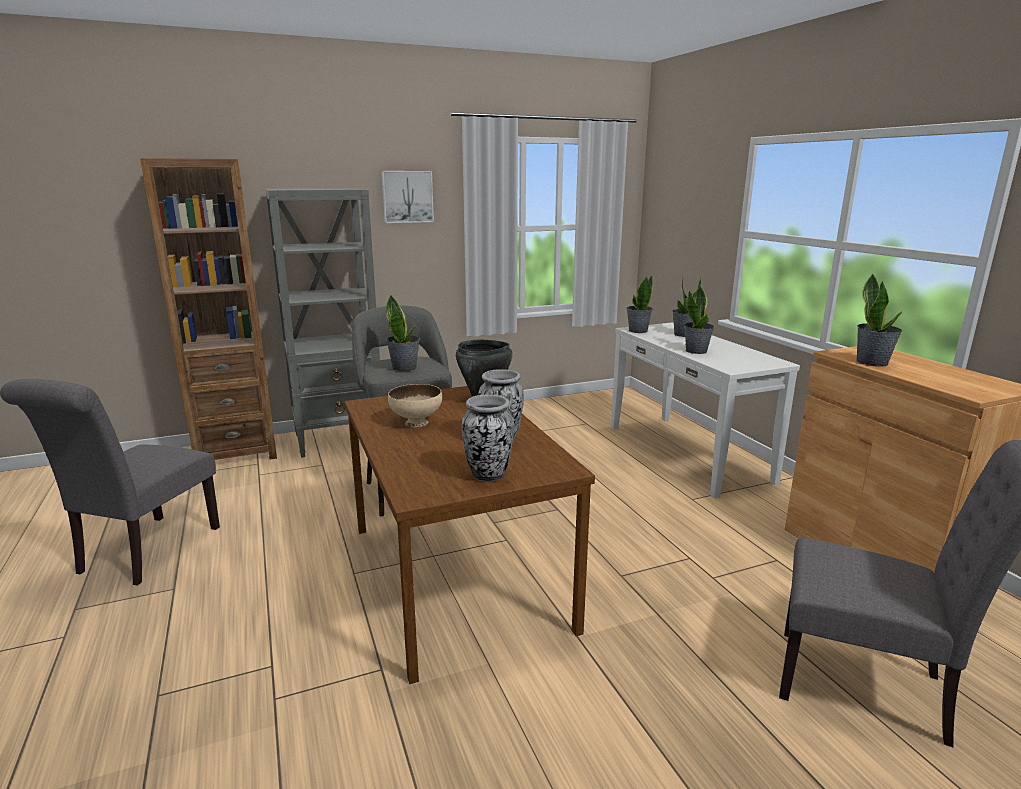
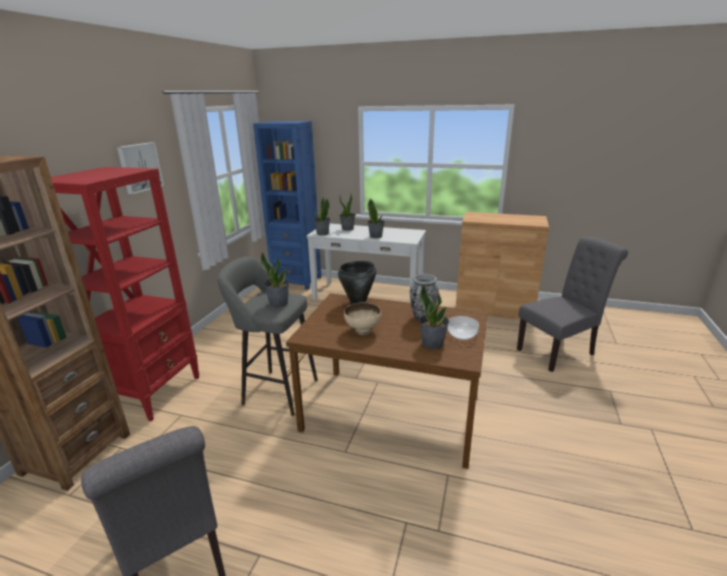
camera: 50 degrees left, 5 degrees up
(340, 439) = (155, 392): grey bookcase -> red bookcase
(488, 476) = (462, 334): vase -> bowl
(632, 403) = (297, 281): none -> blue bookcase
(872, 362) = (489, 220): potted plant -> potted plant (432, 343)

